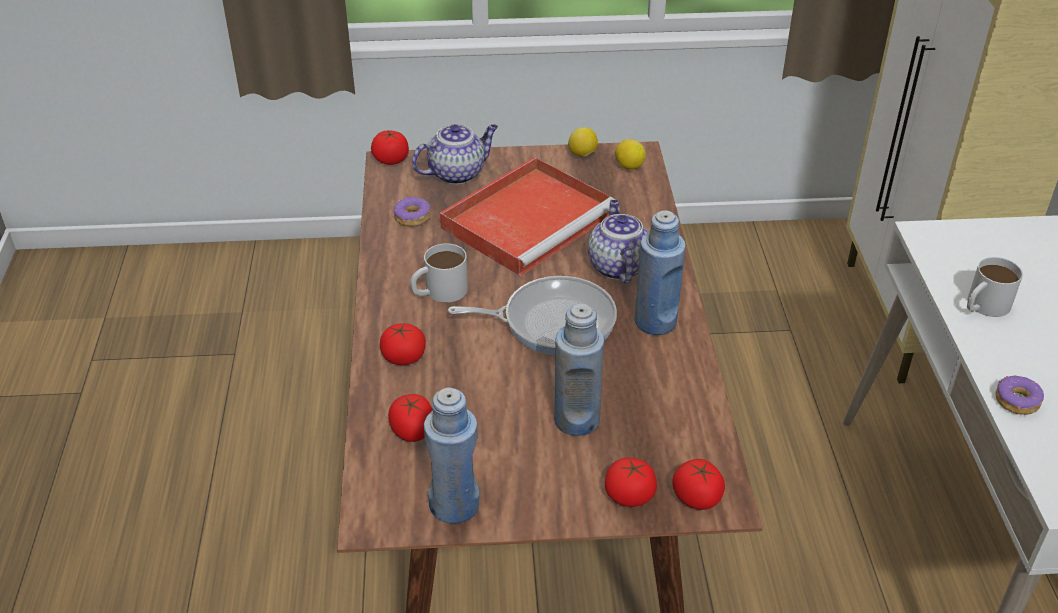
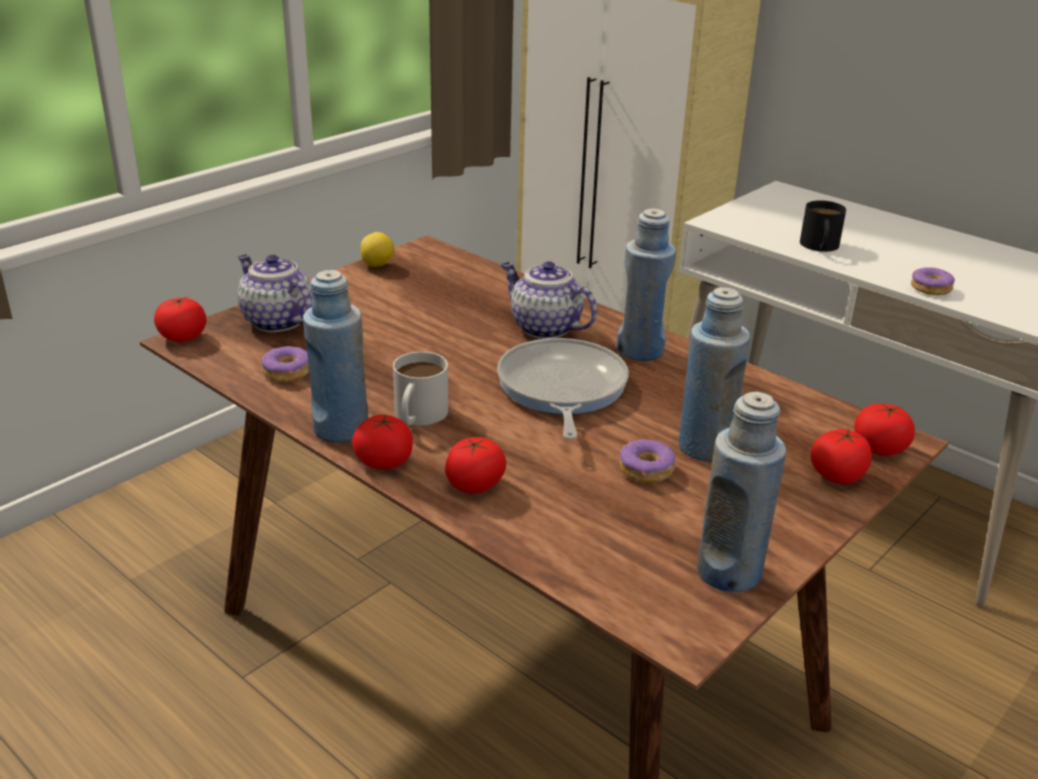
camera: 45 degrees left, 10 degrees down
(387, 276) = (341, 429): none -> blue bottle
(413, 431) = (588, 538): tomato -> tomato (384, 461)
(457, 173) = (276, 321): teapot -> teapot turned 60 degrees counterclockwise
(513, 411) = (646, 470): none -> donut
(529, 219) = (408, 327): red tray -> none
(552, 322) = (561, 389): frying pan -> frying pan turned 45 degrees counterclockwise
(629, 166) = (433, 259): lemon -> none
(983, 306) = (819, 247): white mug -> black mug

